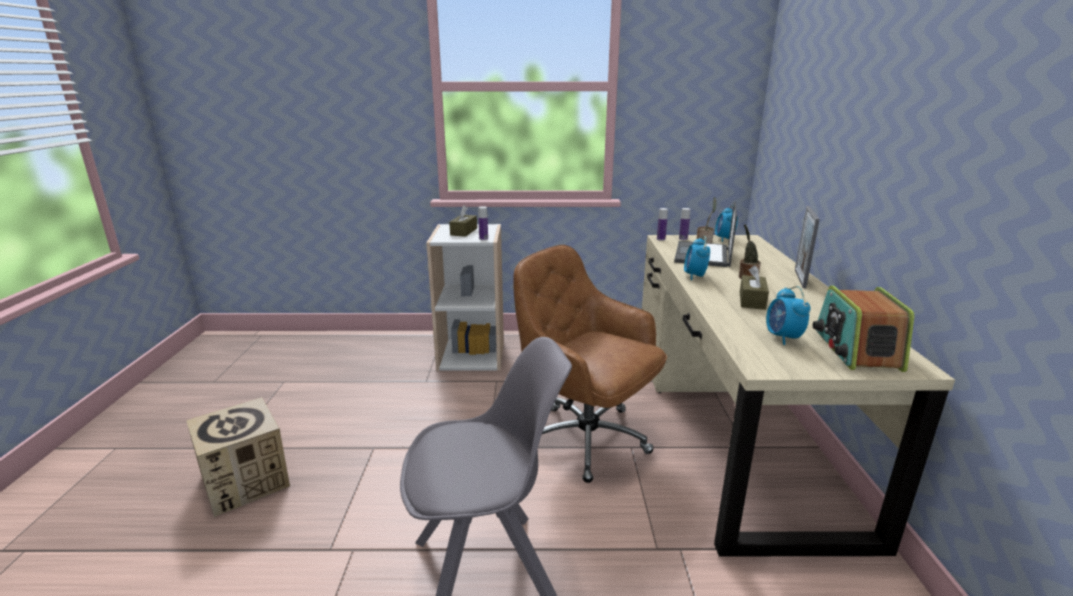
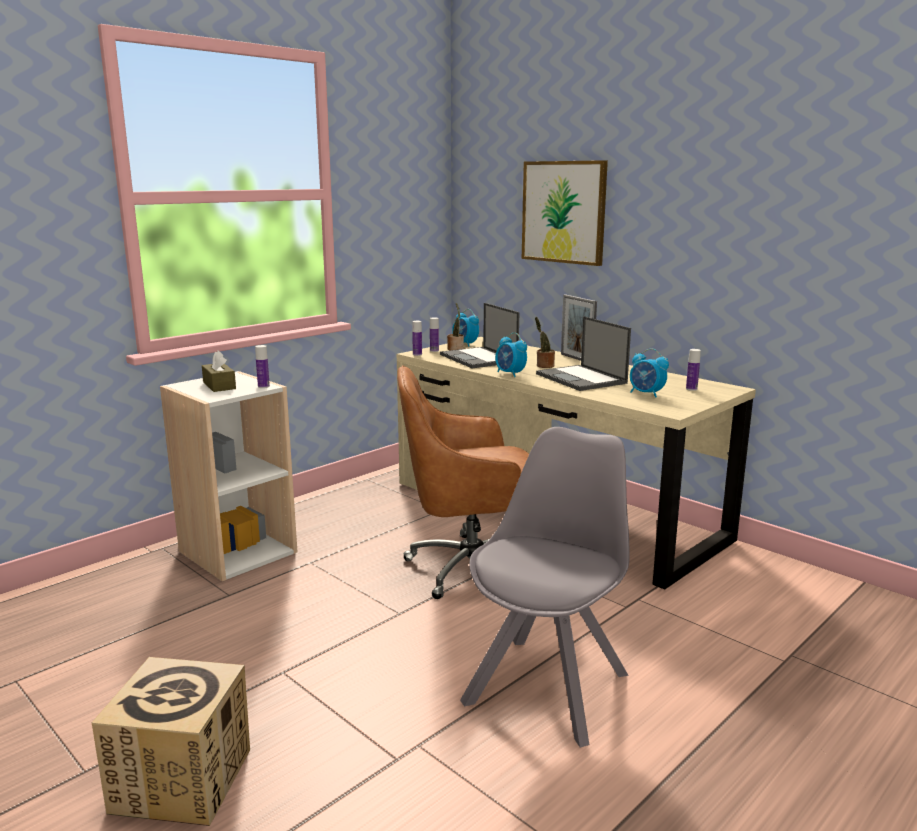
camera: 45 degrees left, 5 degrees down
(752, 300) = (582, 379): brown tissue box -> laptop
(832, 112) = (564, 212): none -> picture
(855, 350) = (691, 389): radio -> bottle

